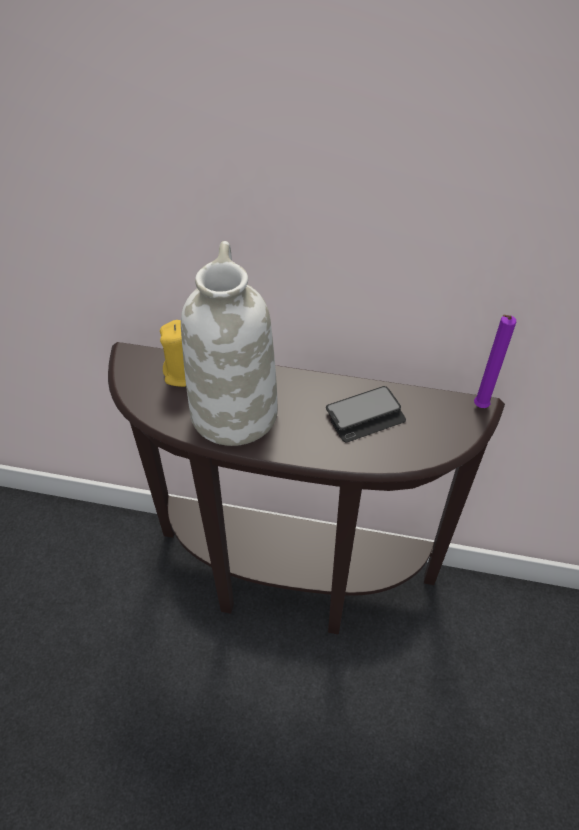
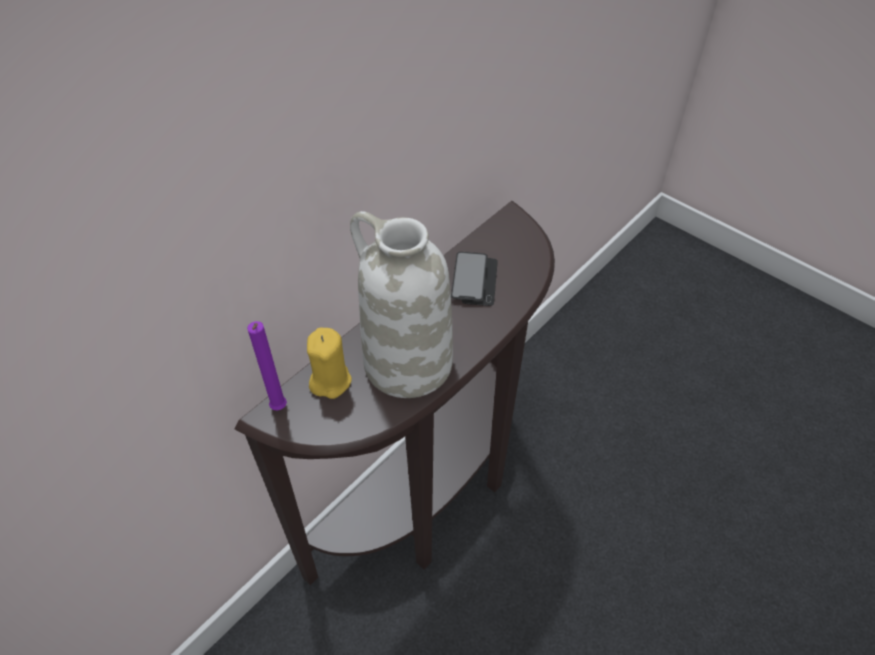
camera: 60 degrees left, 0 degrees up
(478, 407) = (513, 215): purple candle -> purple candle (279, 409)

